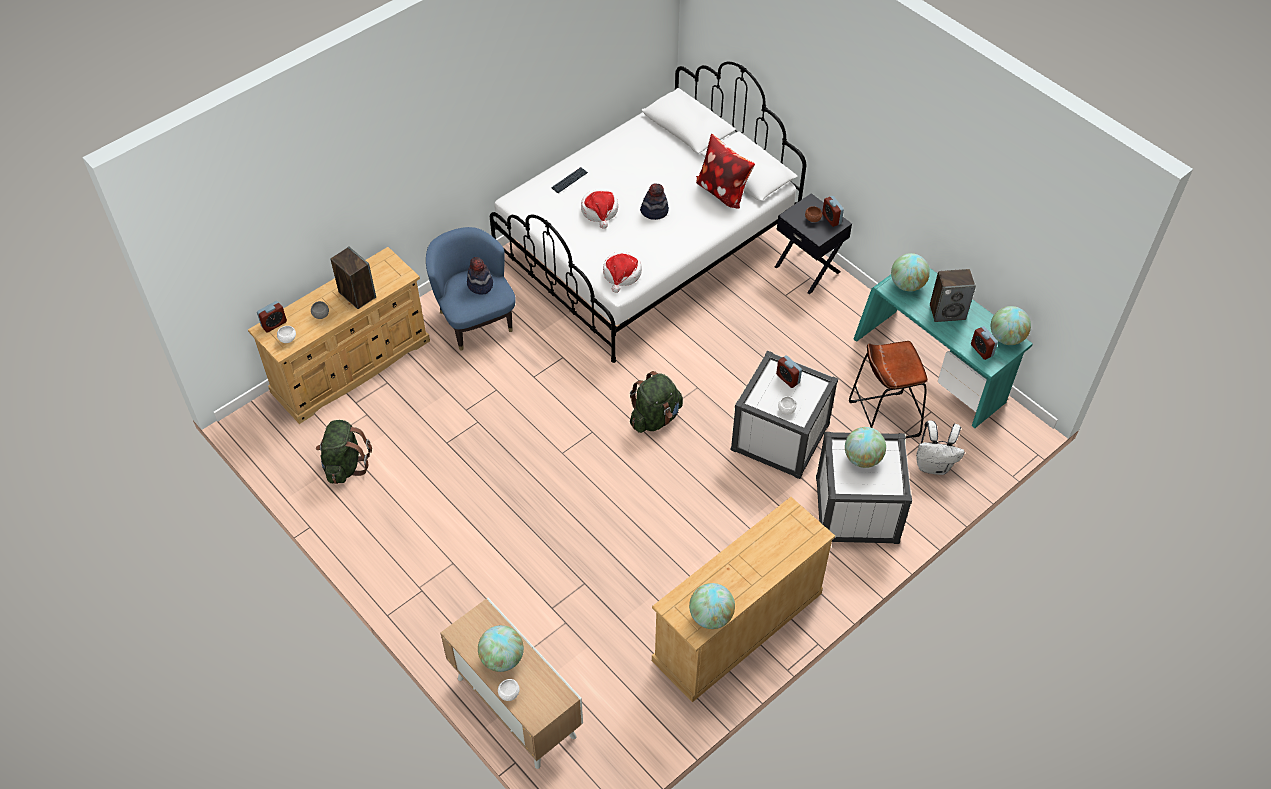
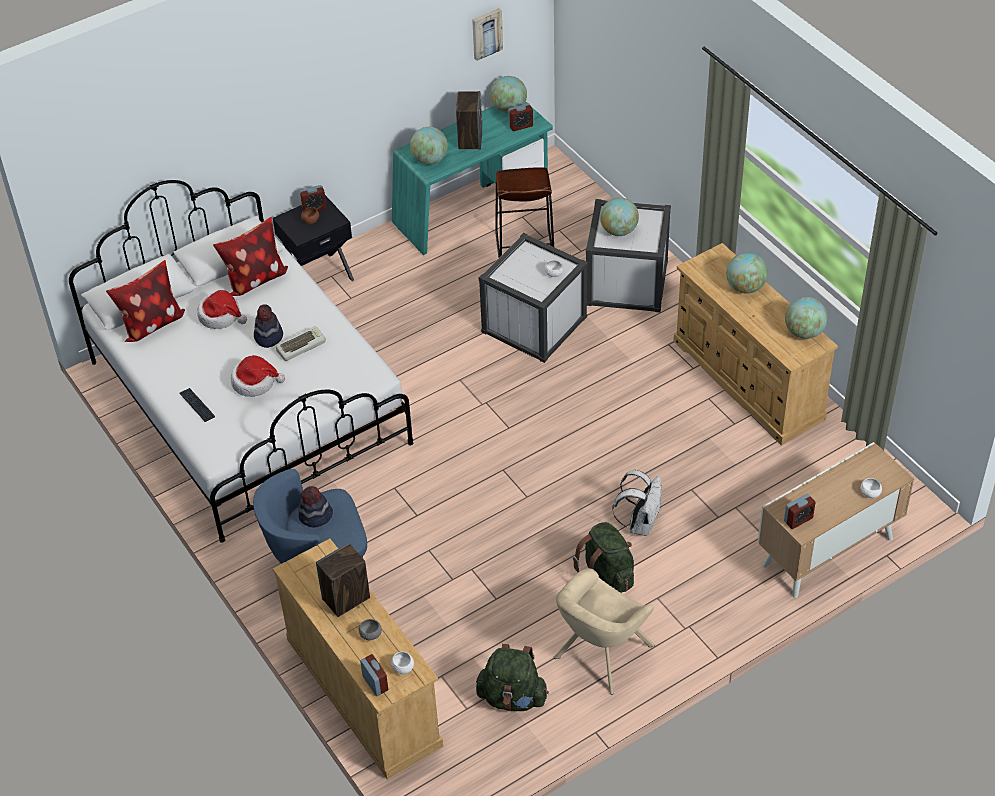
camera: 80 degrees left, 5 degrees down
(389, 524) = (600, 655): none -> beige armchair
(502, 658) = (832, 497): globe -> globe (745, 287)
(622, 274) = (357, 371): hat -> hat (221, 316)
(647, 233) = (301, 345): none -> keyboard
(655, 418) = (493, 416): green backpack -> green backpack (606, 574)
(657, 137) = (151, 324): none -> pillow
(788, 379) = (515, 268): alarm clock -> alarm clock (798, 520)
(933, 465) = (584, 225): white backpack -> white backpack (640, 523)
(1029, 259) = (486, 33): none -> picture

